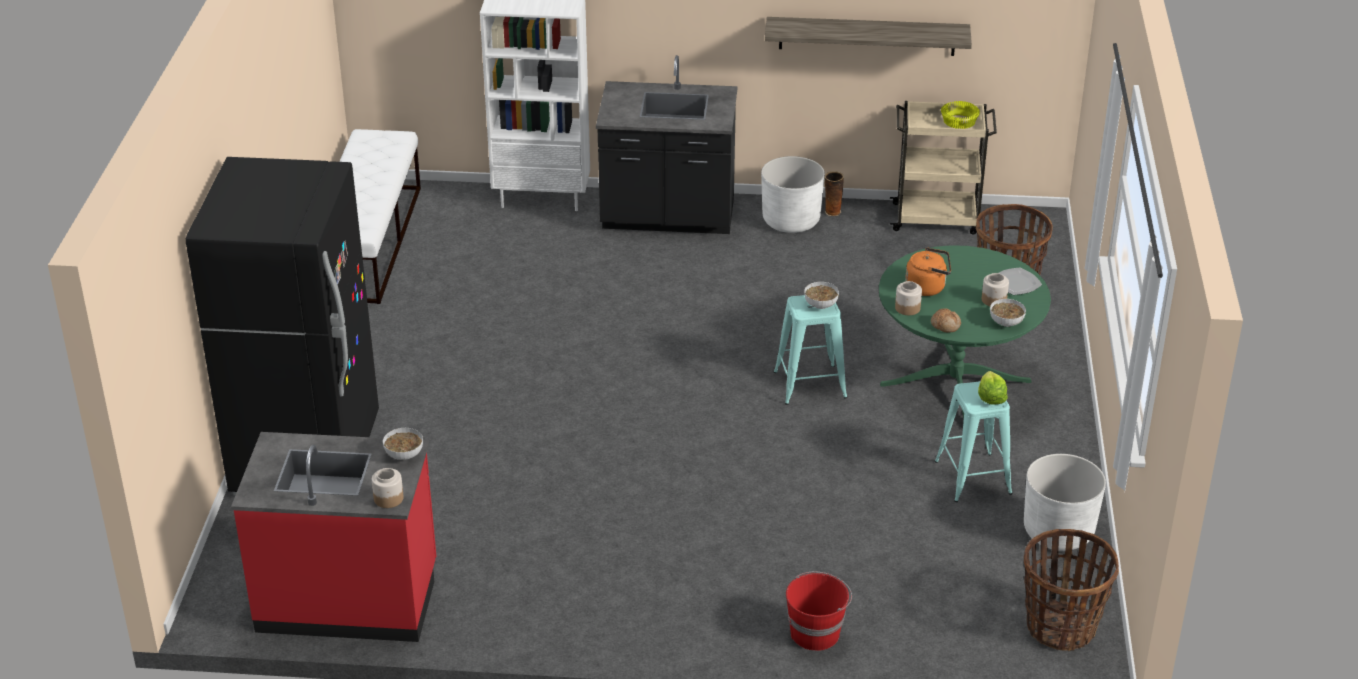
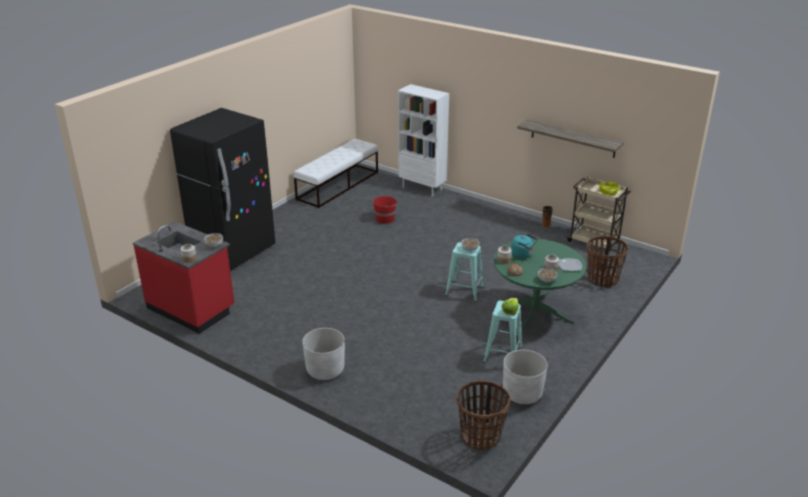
camera: 30 degrees right, 5 degrees down
(668, 217) = (468, 208): black counter -> none
(791, 220) = (522, 224): white planter -> white planter (325, 370)
(815, 632) = (361, 393): red bucket -> red bucket (385, 219)
(928, 287) = (523, 255): orange kettle -> turquoise kettle

